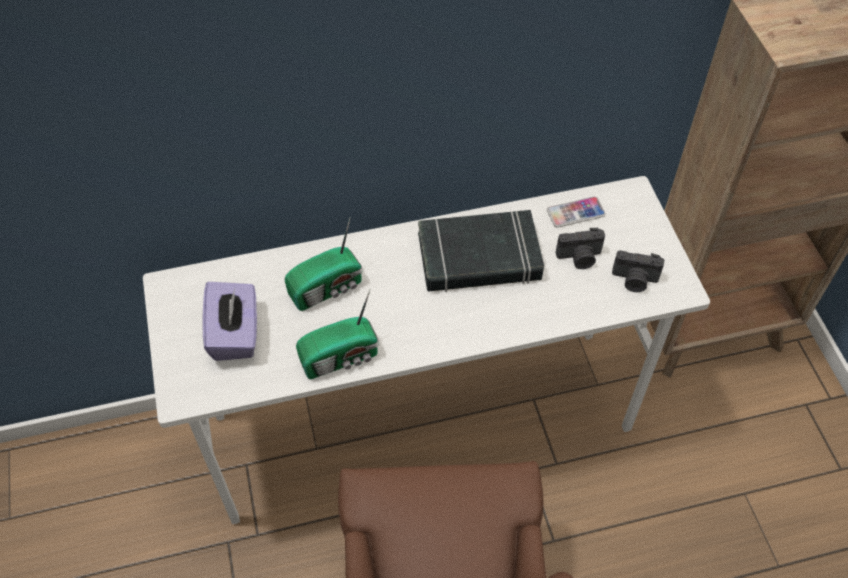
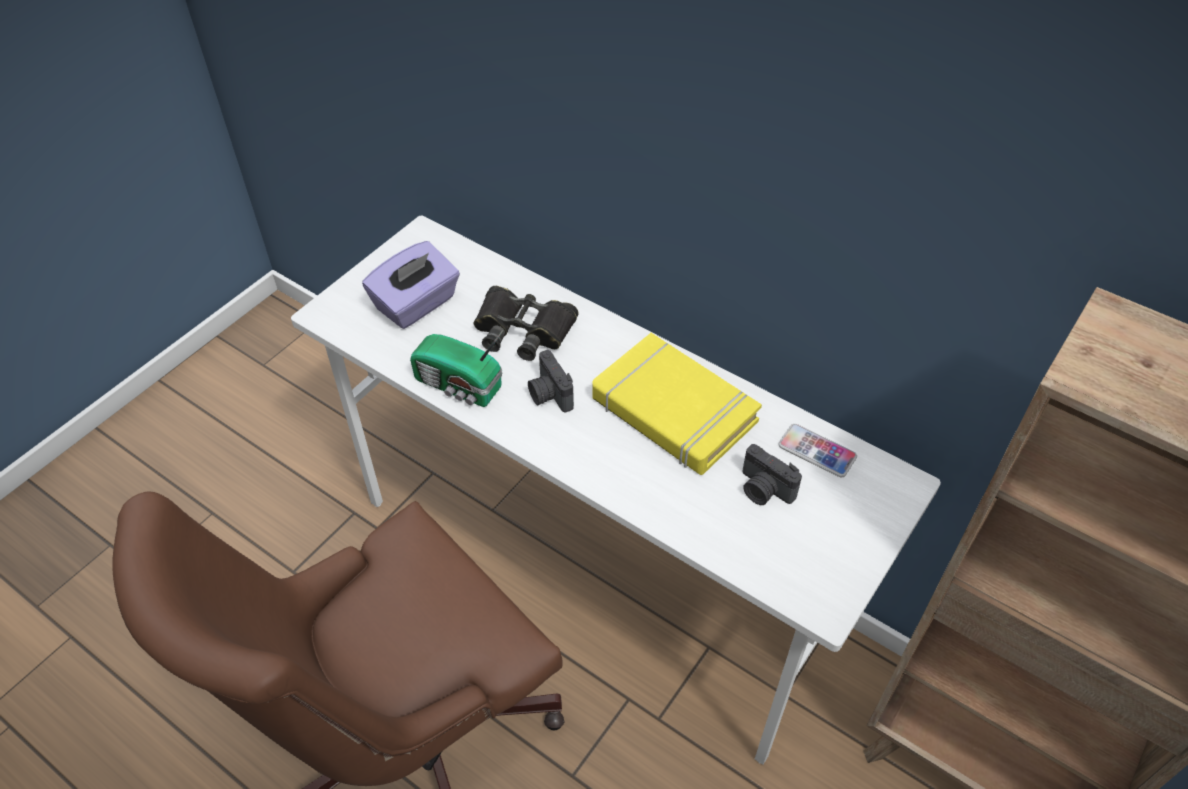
camera: 50 degrees right, 5 degrees down
(328, 288) = (523, 330): radio -> black binoculars
(479, 258) = (673, 411): black book -> yellow book
(634, 280) = (788, 555): camera -> camera (549, 395)

